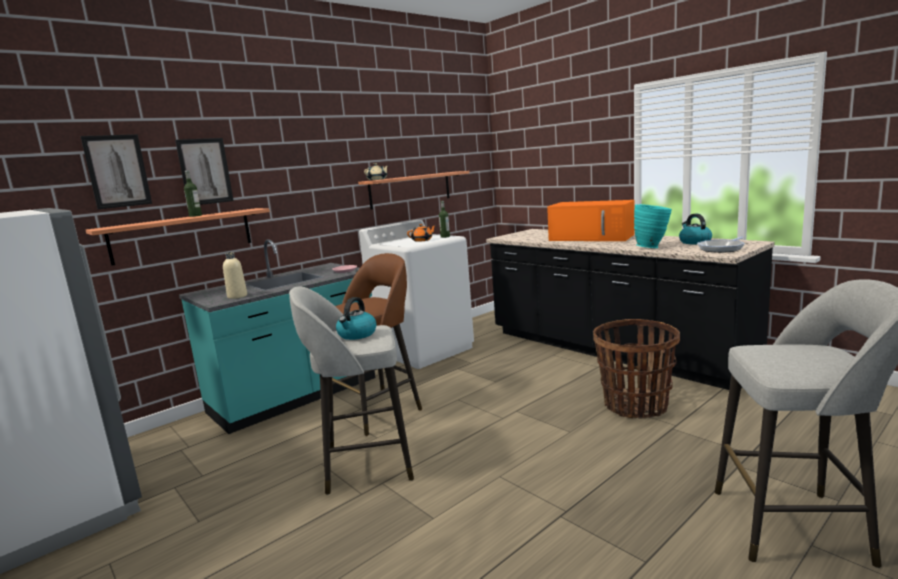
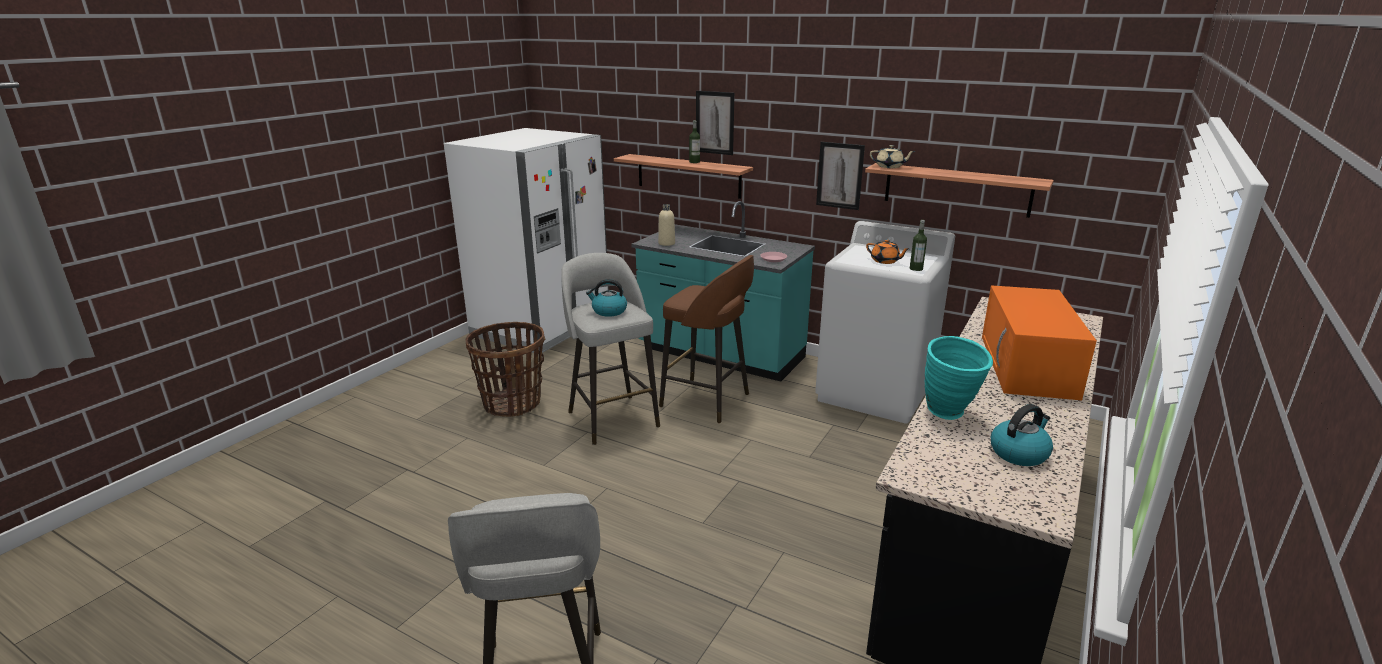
camera: 70 degrees right, 10 degrees up
(117, 171) = (654, 112): picture -> picture (840, 175)
(635, 406) = (788, 572): basket -> basket (512, 403)
(721, 249) = (957, 474): frying pan -> none

